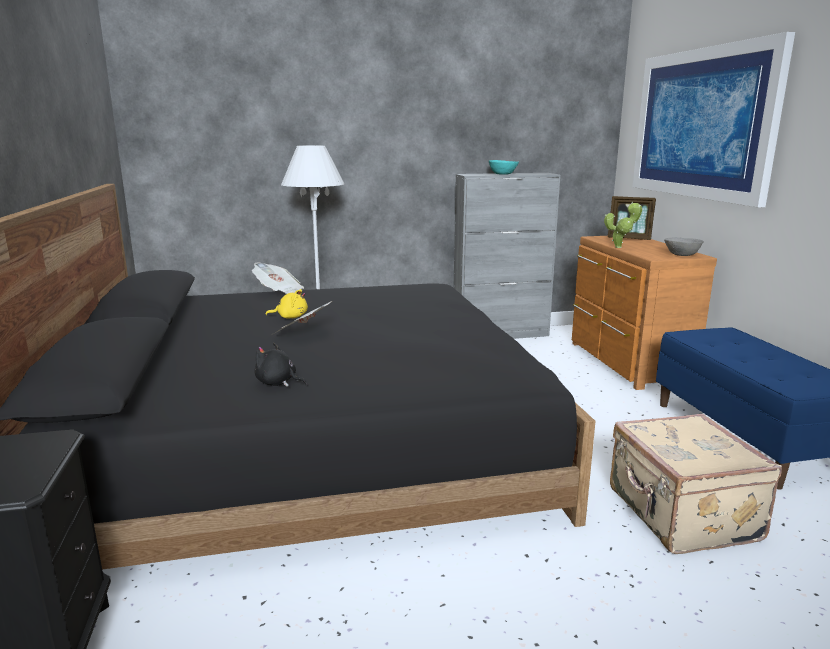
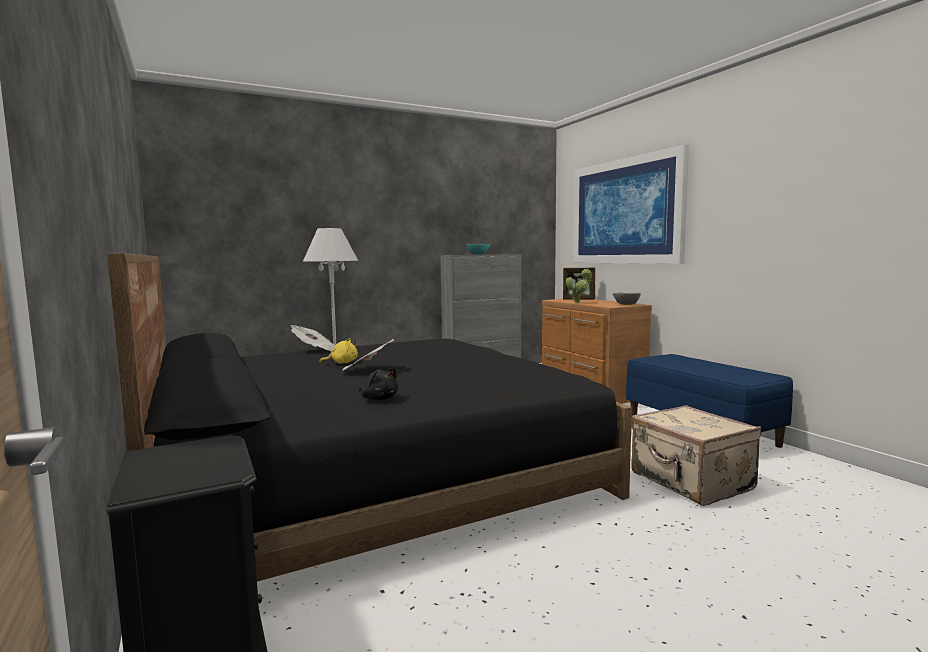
camera: 15 degrees left, 10 degrees down
(278, 383) = (379, 399): black plush toy -> black plush toy turned 150 degrees counterclockwise

